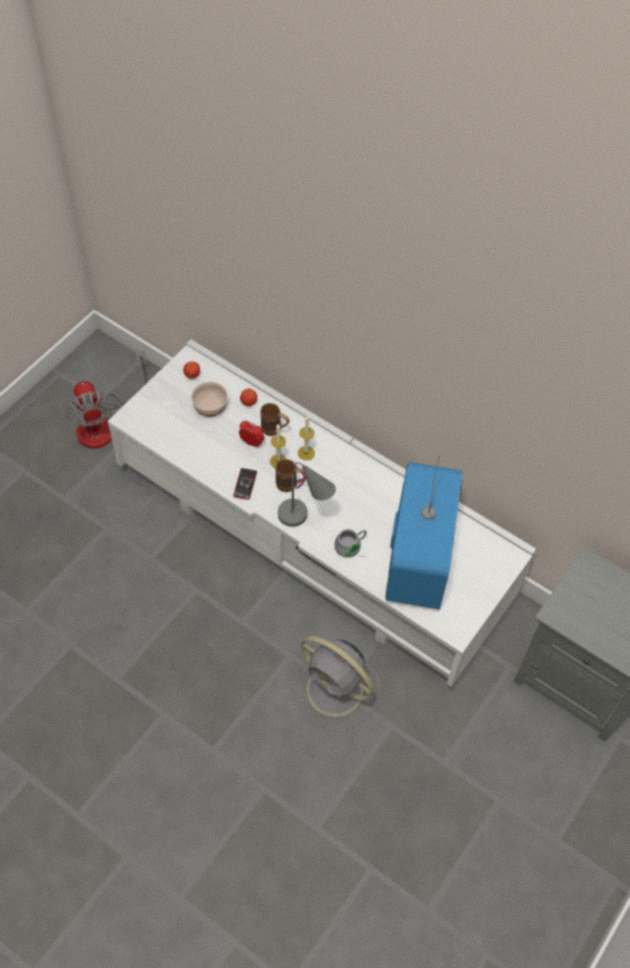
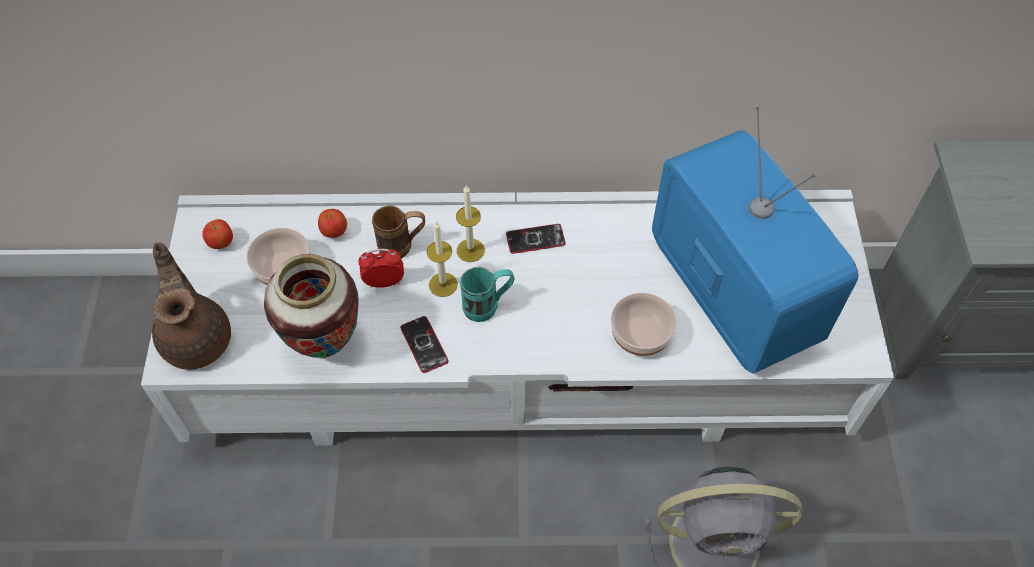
camera: 35 degrees left, 0 degrees up
(104, 423) = (109, 398): fan -> none
(147, 414) = (197, 337): none -> brown teapot
(201, 454) = (325, 344): none -> vase
(291, 486) = (488, 306): brown mug -> turquoise mug
(305, 518) = (546, 337): grey table lamp -> none
(343, 468) = (535, 239): none -> phone
(352, 547) = (640, 335): grey mug -> bowl

